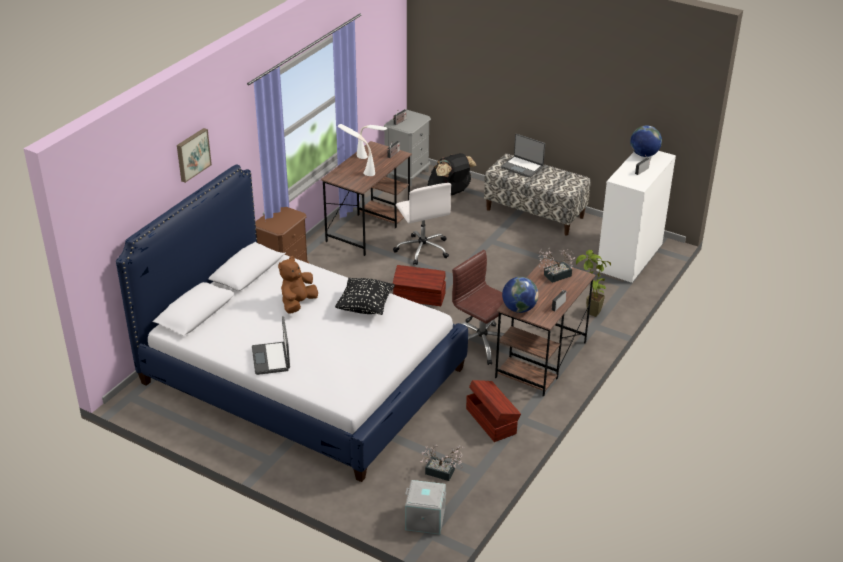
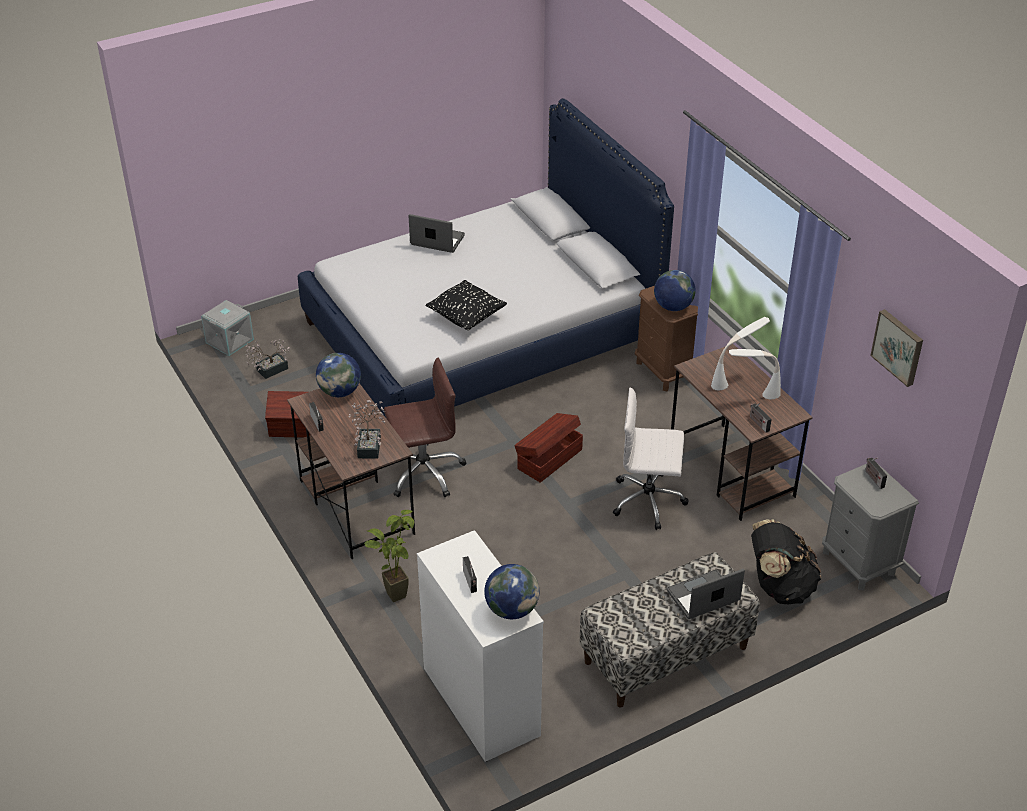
camera: 120 degrees right, 5 degrees up
(192, 154) = (640, 116): picture -> picture (898, 347)
(288, 216) = (673, 307): none -> globe
(298, 304) = (511, 279): brown plush toy -> none

